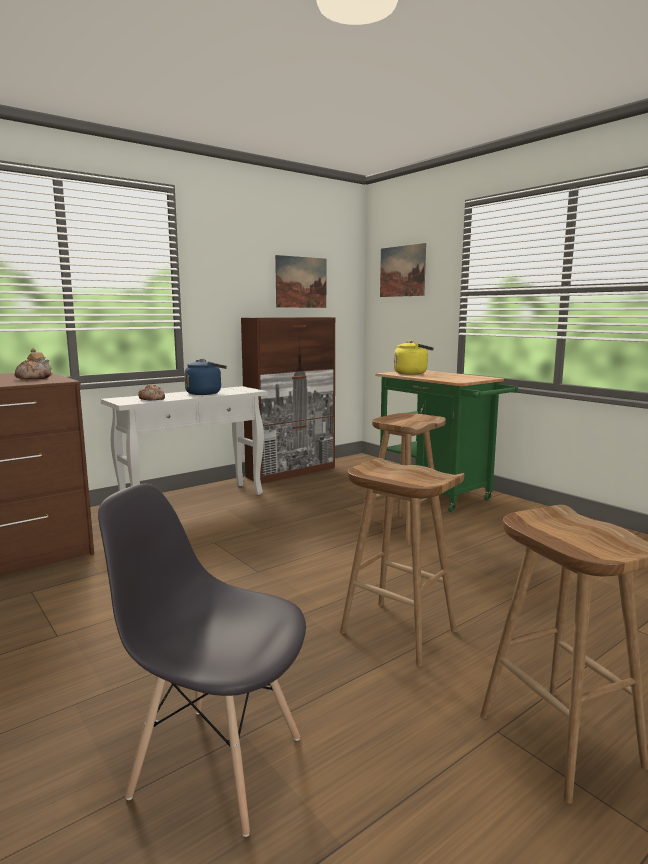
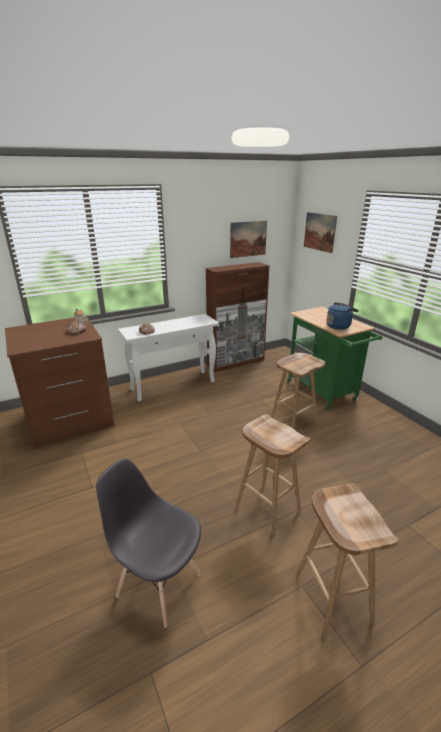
camera: 10 degrees right, 15 degrees up
(205, 393) = (180, 324): blue kettle -> blue kettle (339, 326)
(412, 373) = (314, 315): yellow kettle -> none

